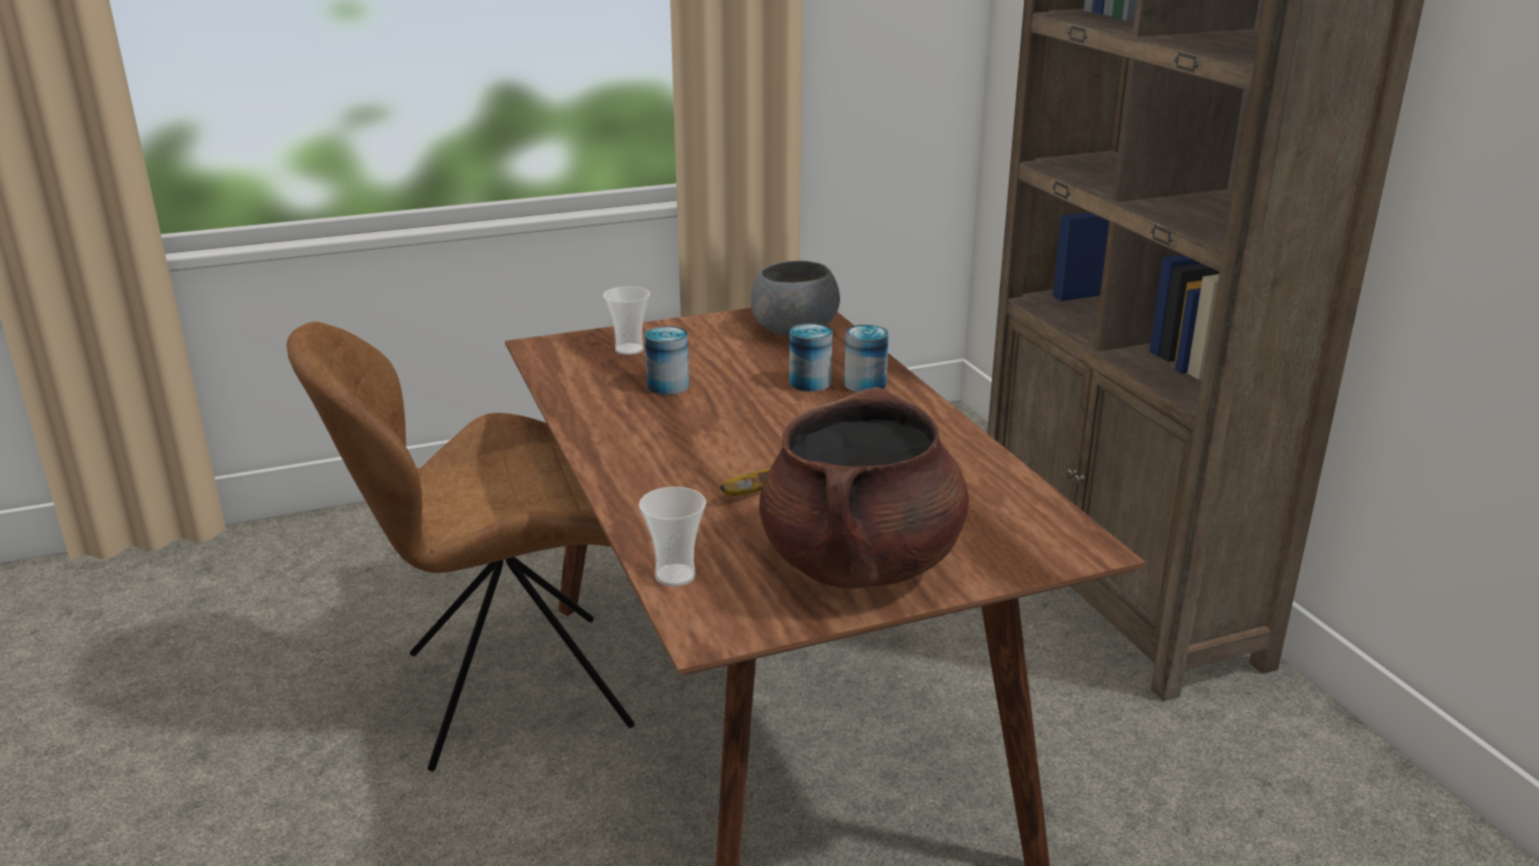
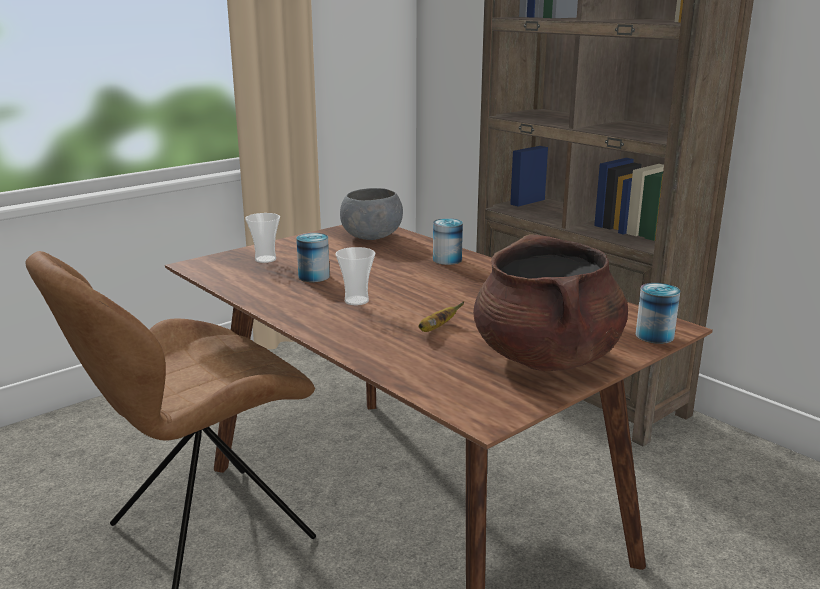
camera: 20 degrees left, 5 degrees down
(675, 575) = (428, 386): cup -> cup (356, 301)
(810, 383) = (410, 263): can -> can (654, 335)

